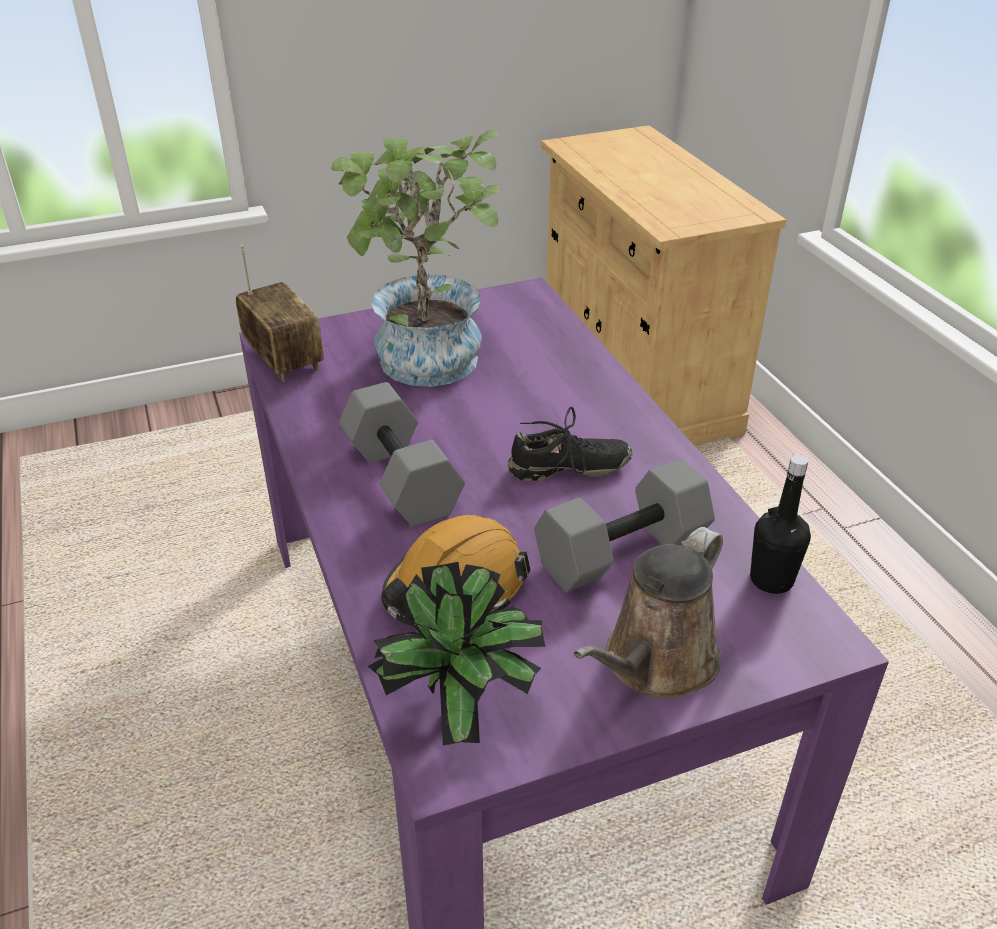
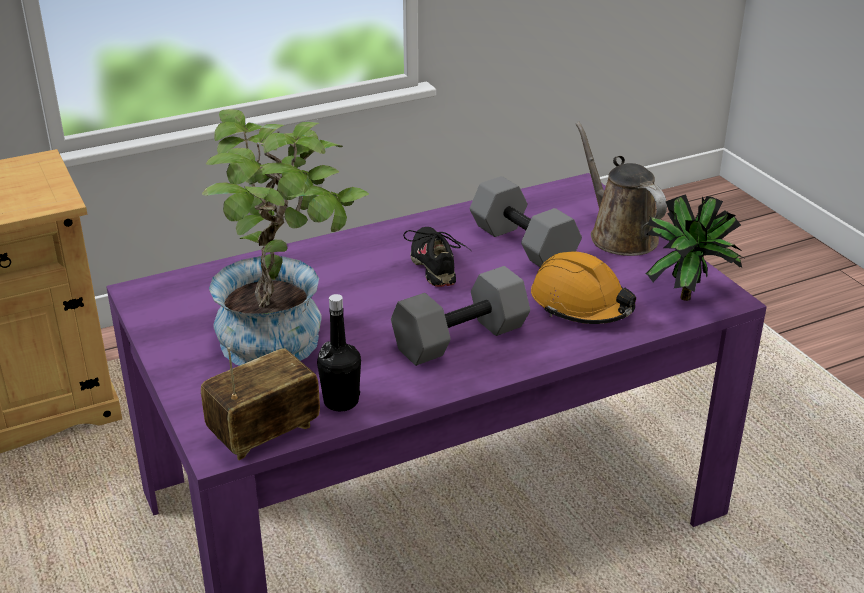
camera: 95 degrees left, 5 degrees down
(655, 663) = (619, 235): brown watering can -> brown watering can turned 150 degrees counterclockwise
(771, 580) = (535, 198): black bottle -> black bottle (341, 401)

